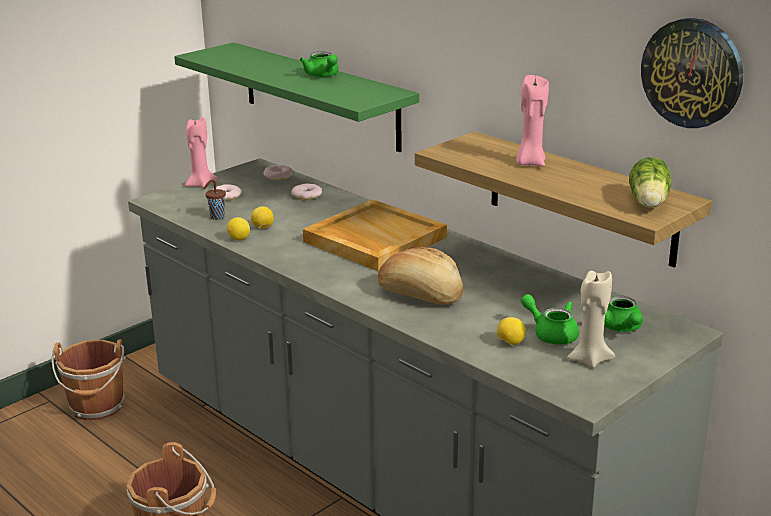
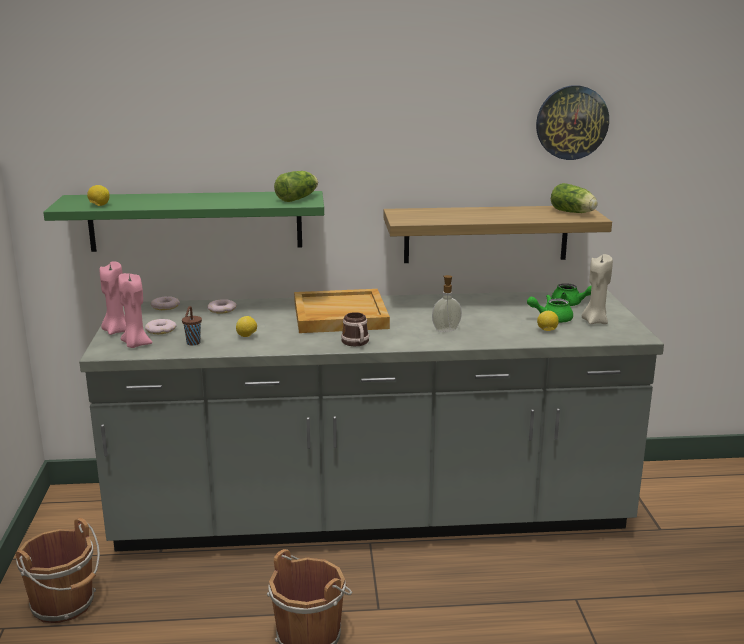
camera: 50 degrees left, 5 degrees down
(238, 239) = (249, 348): lemon -> lemon (99, 205)
(317, 272) = (356, 343): none -> mug
(323, 76) = (223, 196): green teapot -> none
(368, 96) = (299, 198): none -> lettuce
(420, 295) = (445, 330): bread -> soap dispenser
(530, 163) = (466, 213): pink candle -> pink candle (135, 344)

